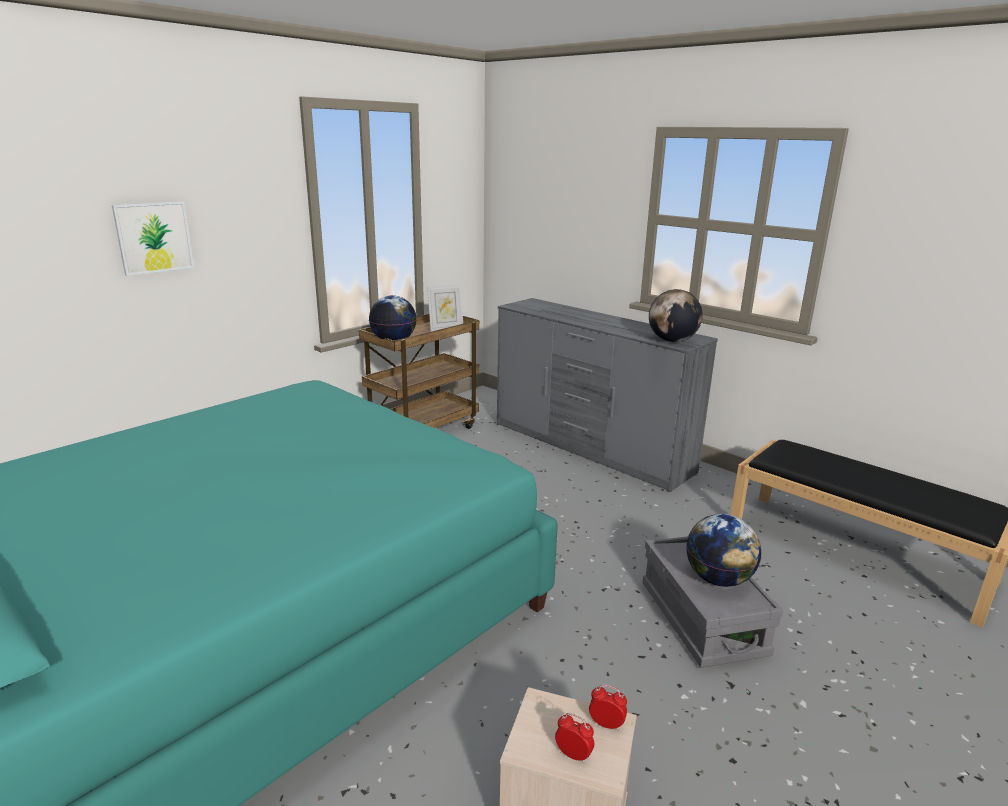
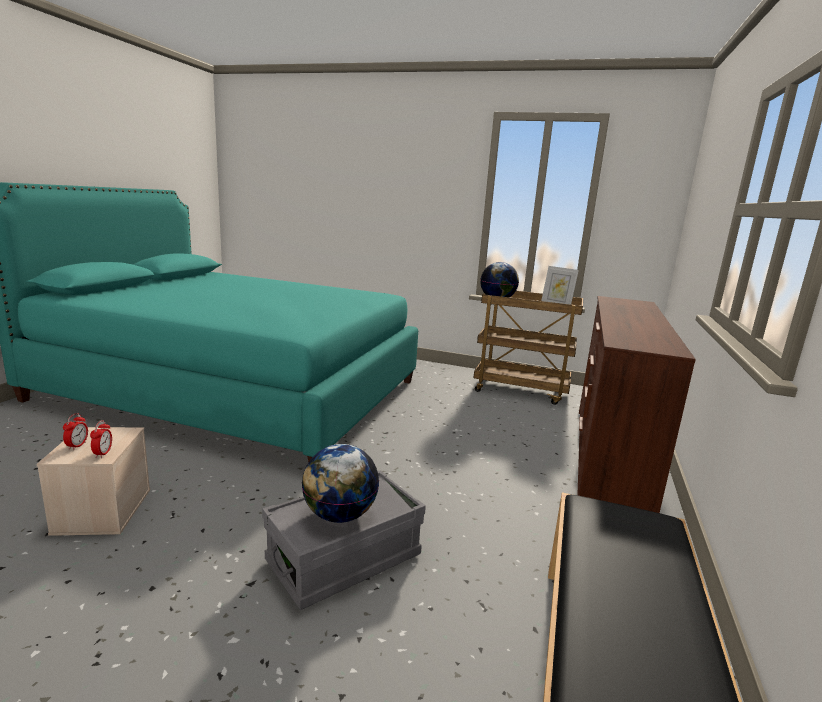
camera: 65 degrees right, 5 degrees down
(154, 237) = (381, 197): picture -> none
(590, 448) = (605, 462): grey dresser -> brown dresser
(672, 340) = (629, 341): globe -> none

